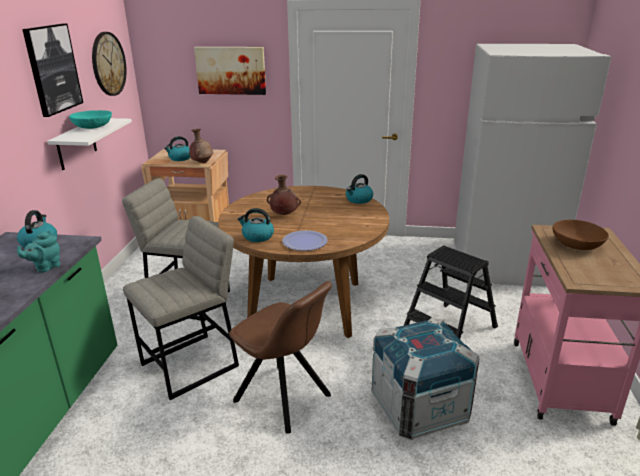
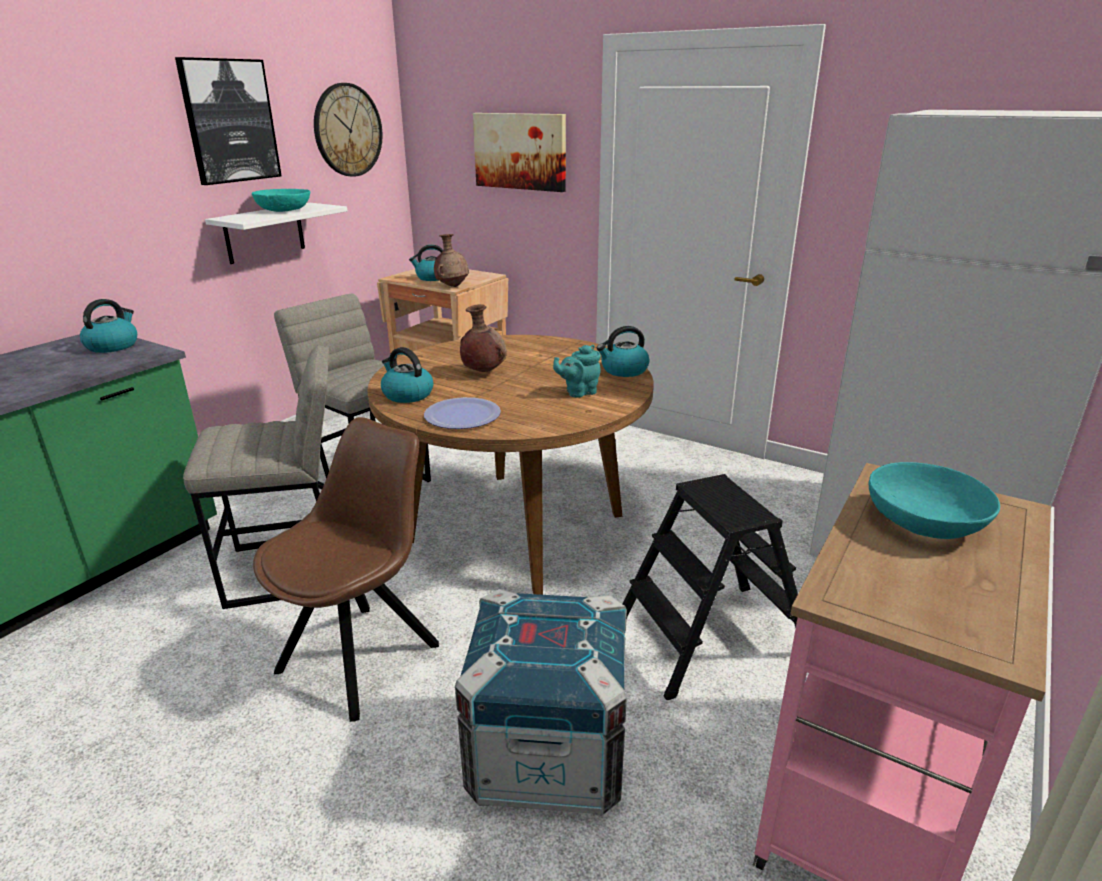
camera: 25 degrees right, 0 degrees up
(45, 267) = (71, 375): turquoise teapot -> turquoise teapot (578, 392)
(283, 398) = (361, 658): brown chair -> brown chair turned 120 degrees counterclockwise
(577, 245) = (924, 523): brown bowl -> turquoise bowl

